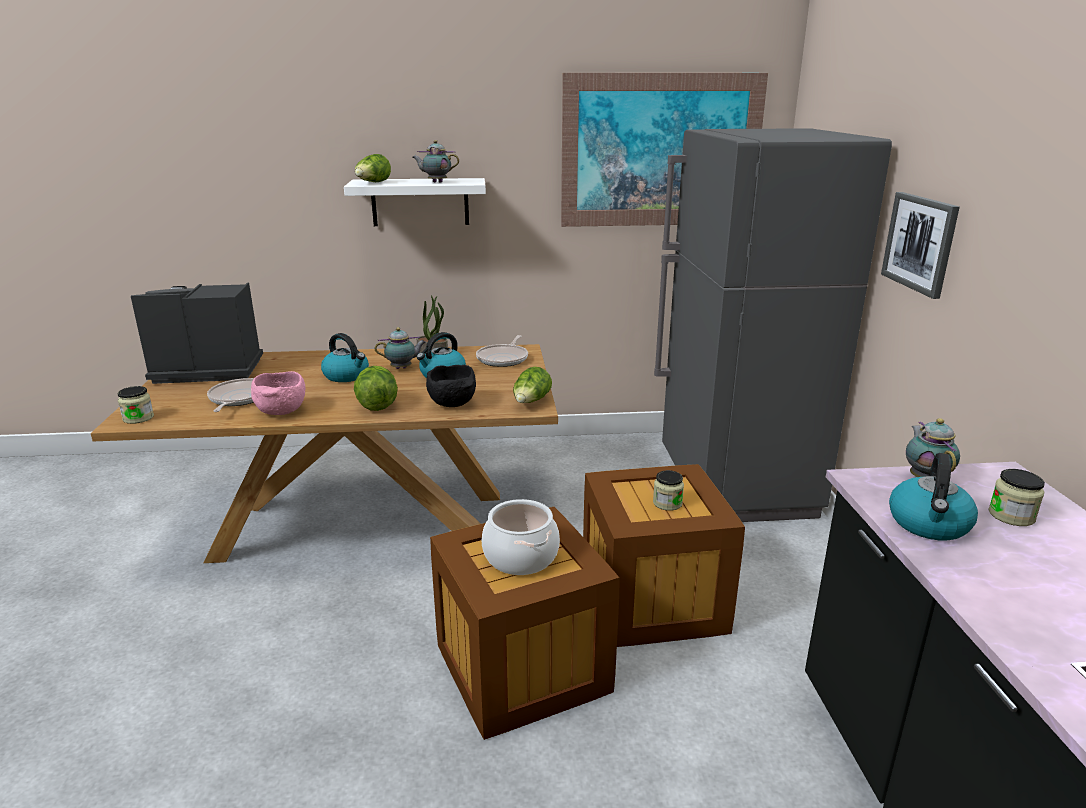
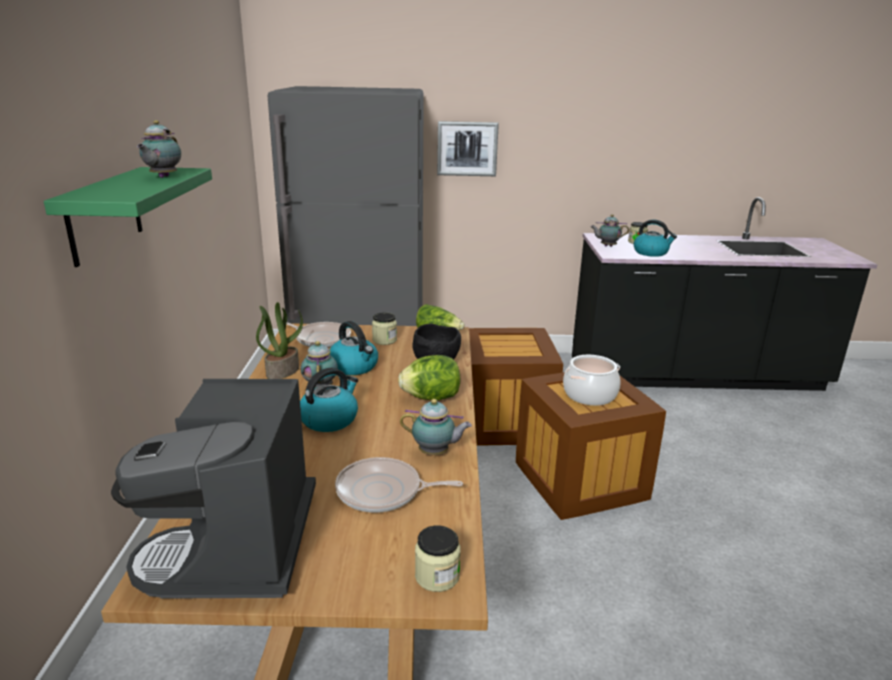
camera: 85 degrees left, 0 degrees up
(281, 411) = (435, 453): pink bowl -> teapot
(373, 183) = (124, 193): lettuce -> none
(420, 202) = (104, 215): white shelf -> green shelf
(661, 151) = (214, 115): picture -> none
(667, 503) = (515, 344): jar -> jar (384, 340)

